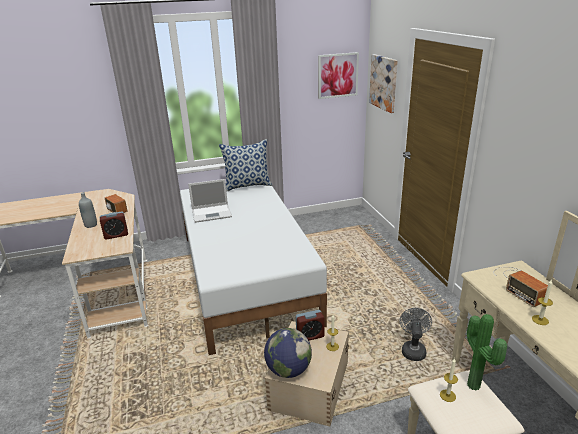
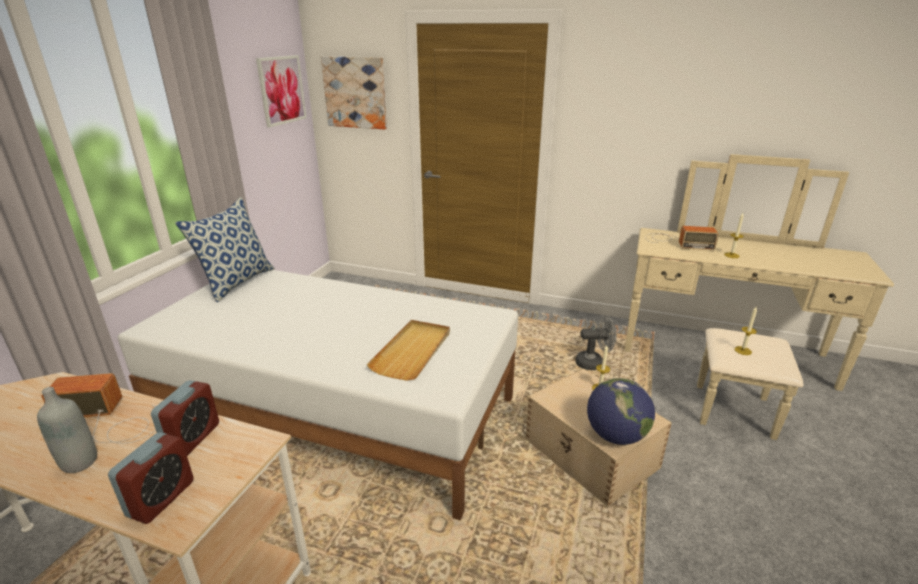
camera: 55 degrees left, 0 degrees up
(212, 213) = (261, 333): laptop -> none
(240, 254) = (413, 351): none -> beige tray
(310, 336) = (569, 395): alarm clock -> alarm clock (161, 498)
(413, 349) = (593, 363): grey fan -> grey fan turned 135 degrees clockwise
(476, 385) = (735, 333): potted plant -> none

